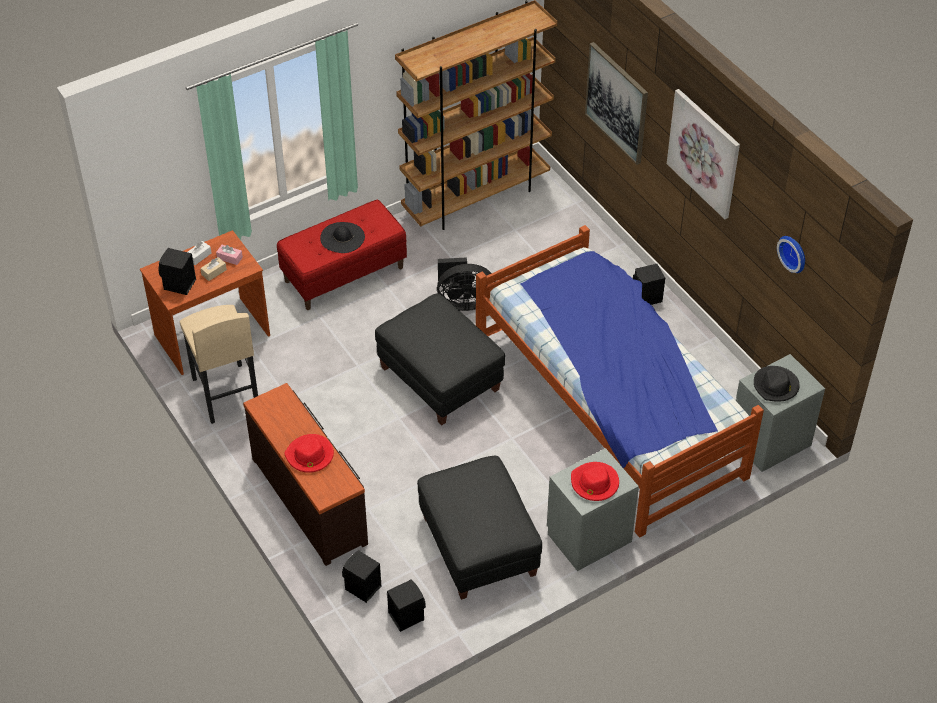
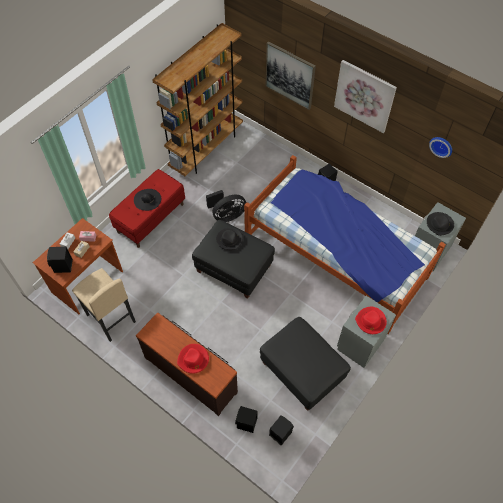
camera: 20 degrees left, 10 degrees up
(439, 323) = (229, 239): none -> black hat

